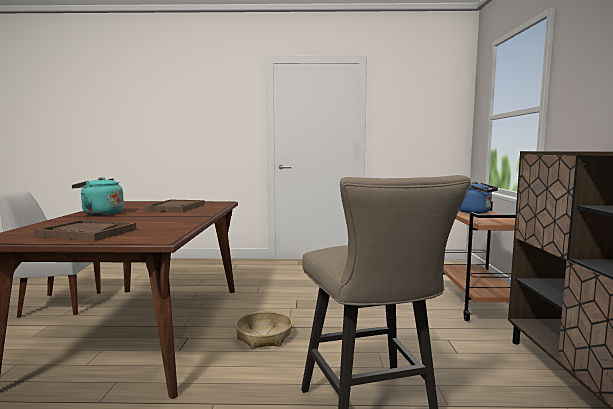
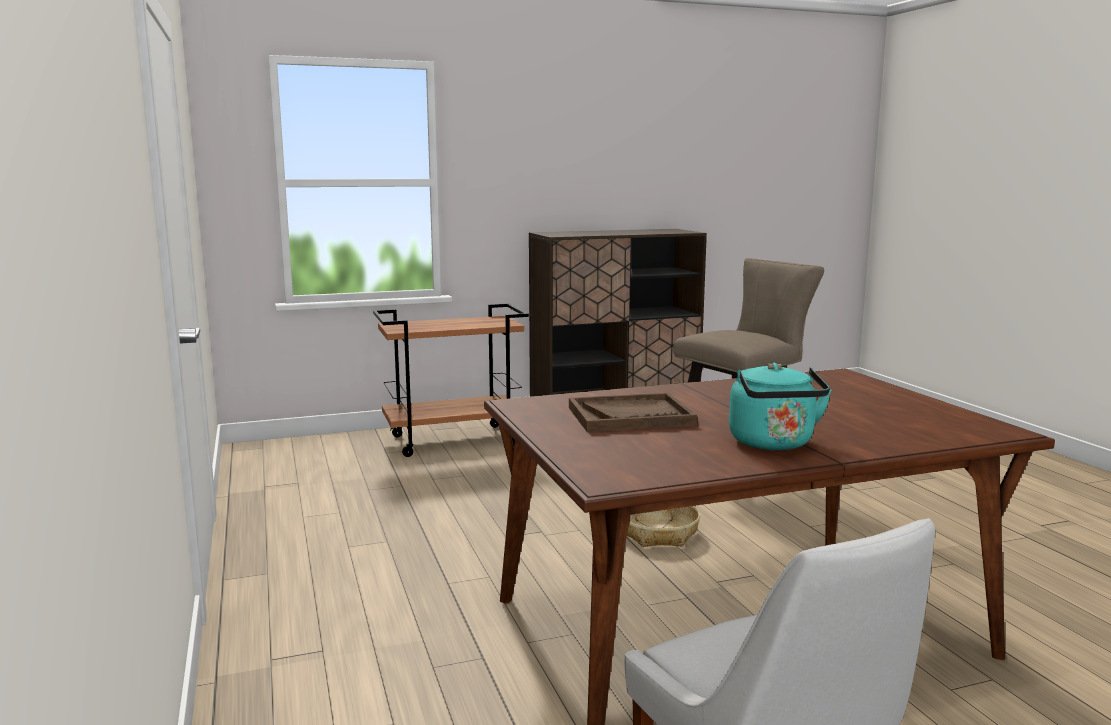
camera: 110 degrees left, 5 degrees up
(87, 233) = (884, 404): brown tray -> none
(476, 212) = (426, 324): blue kettle -> none

